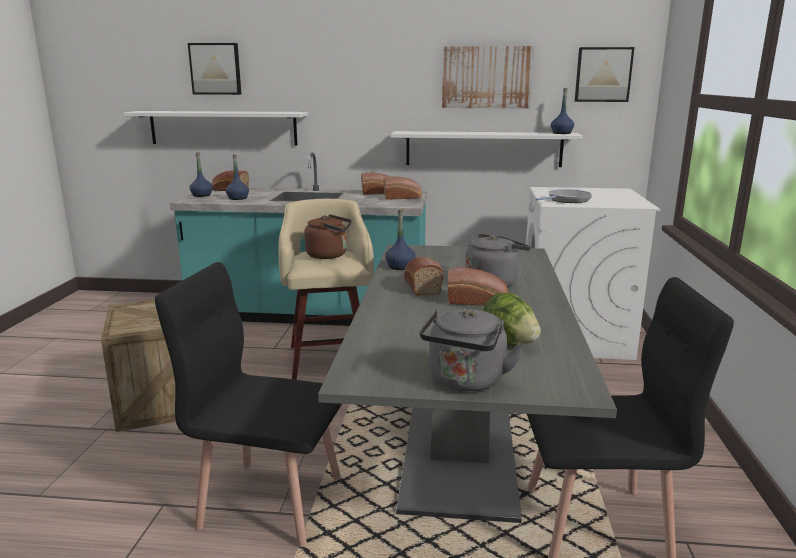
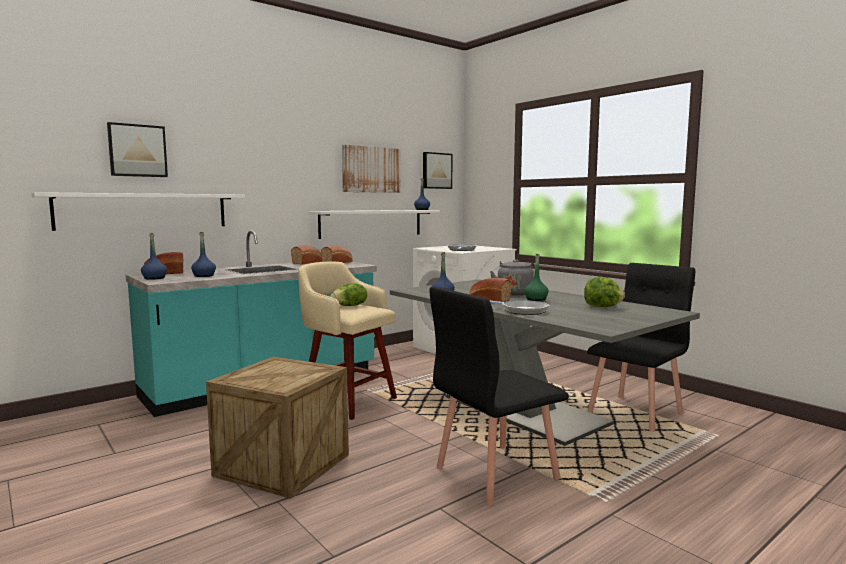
camera: 45 degrees left, 10 degrees down
(329, 255) = (350, 306): brown kettle -> lettuce
(388, 315) = (522, 311): none -> frying pan
(465, 382) = (639, 319): grey kettle -> none
(478, 301) = (536, 299): bread -> green bottle

